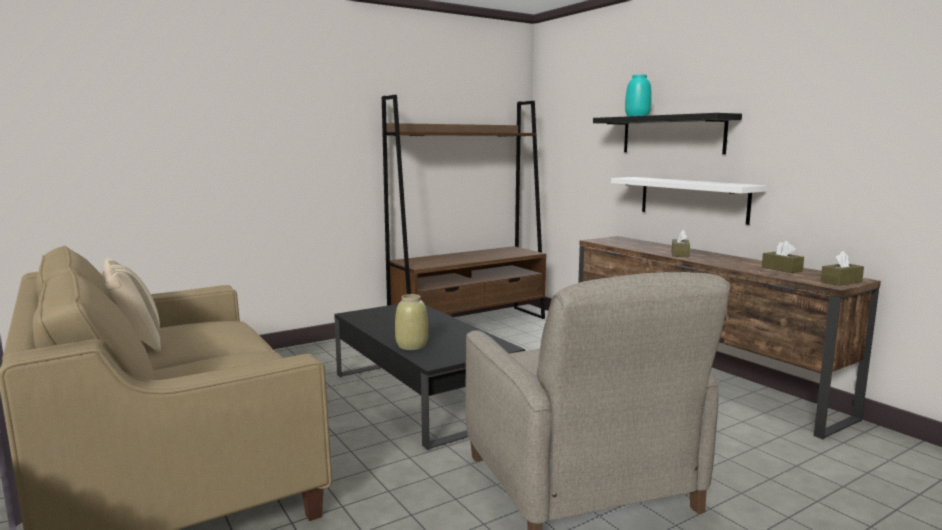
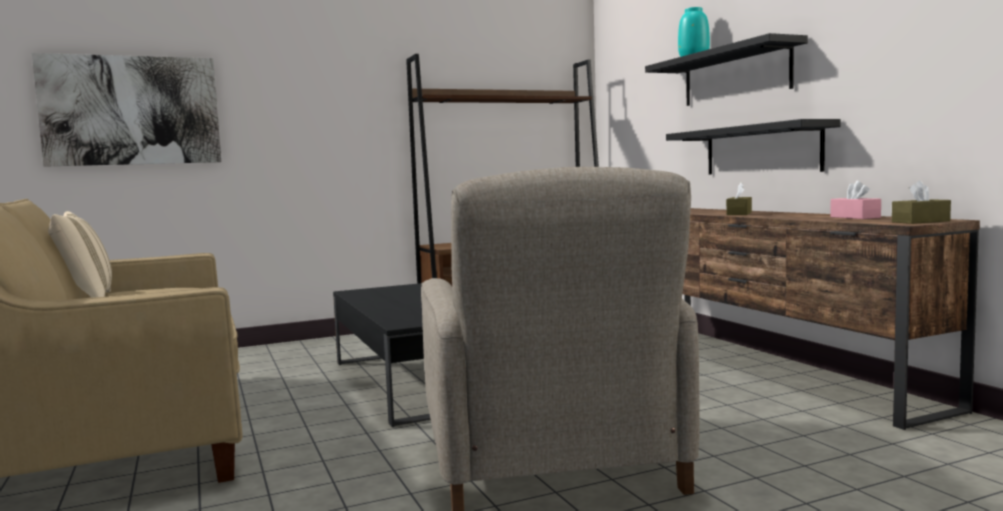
camera: 10 degrees right, 5 degrees down
(133, 143) = (131, 110): none -> picture
(412, 346) = (391, 313): beige vase -> none
(693, 199) = (761, 150): white shelf -> black shelf
(781, 269) = (855, 217): brown tissue box -> pink tissue box

